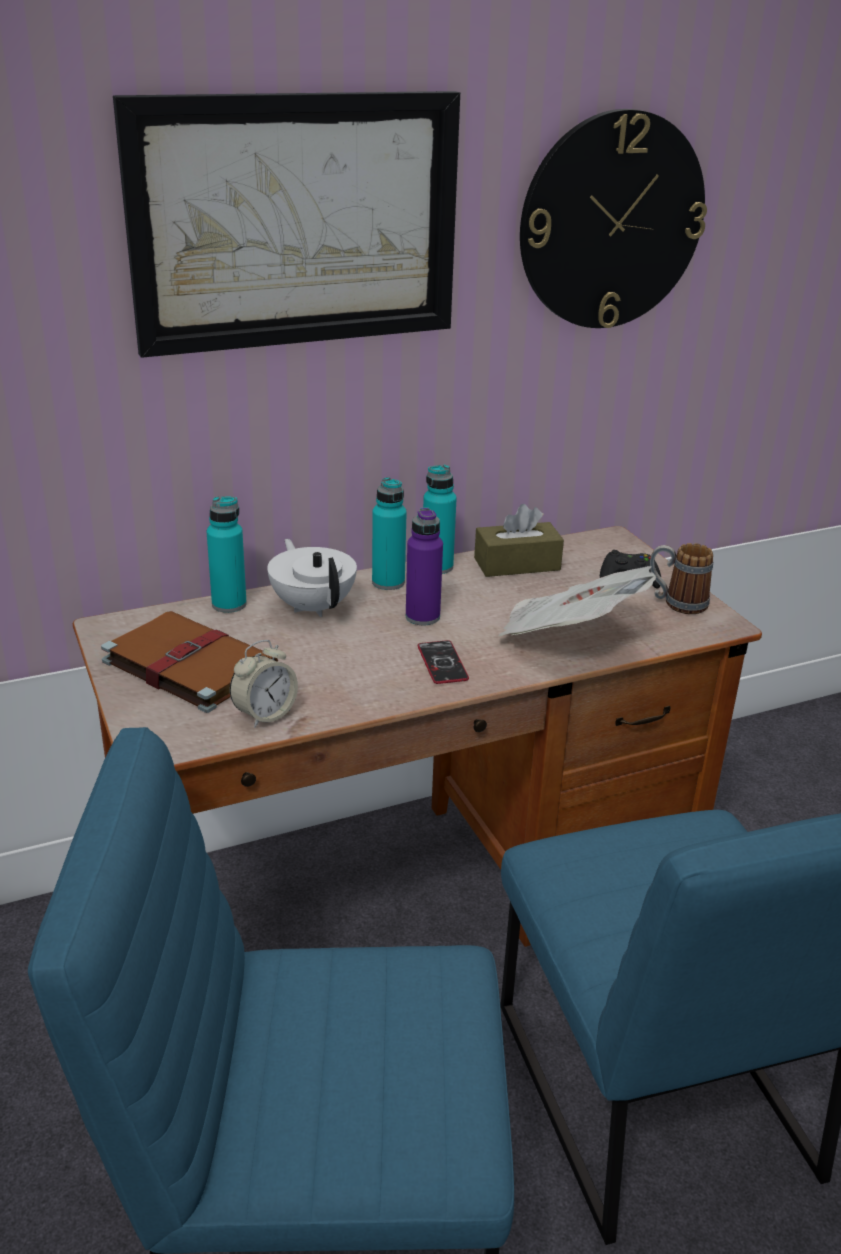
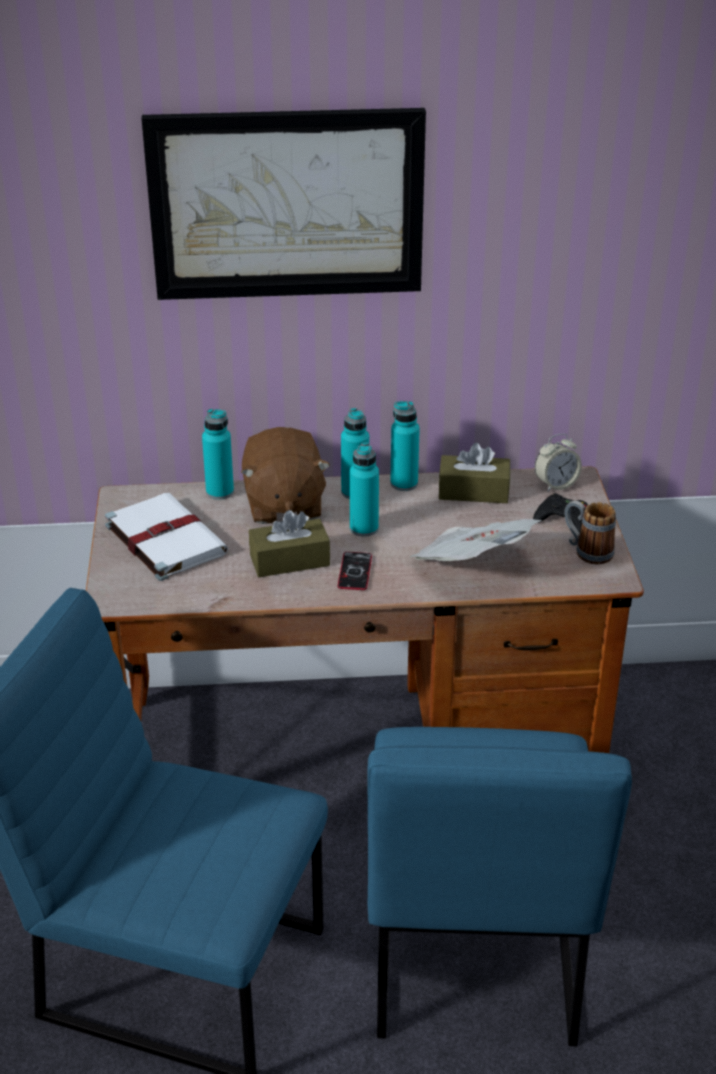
camera: 20 degrees right, 5 degrees up
(187, 664) = (164, 538): brown book -> white book
(265, 715) = (199, 590): alarm clock -> alarm clock (556, 485)
(313, 606) = (283, 504): white teapot -> brown plush toy
(357, 663) = (289, 560): none -> brown tissue box
(422, 617) = (364, 528): purple bottle -> turquoise bottle
(611, 222) = (579, 209): wall clock -> none

